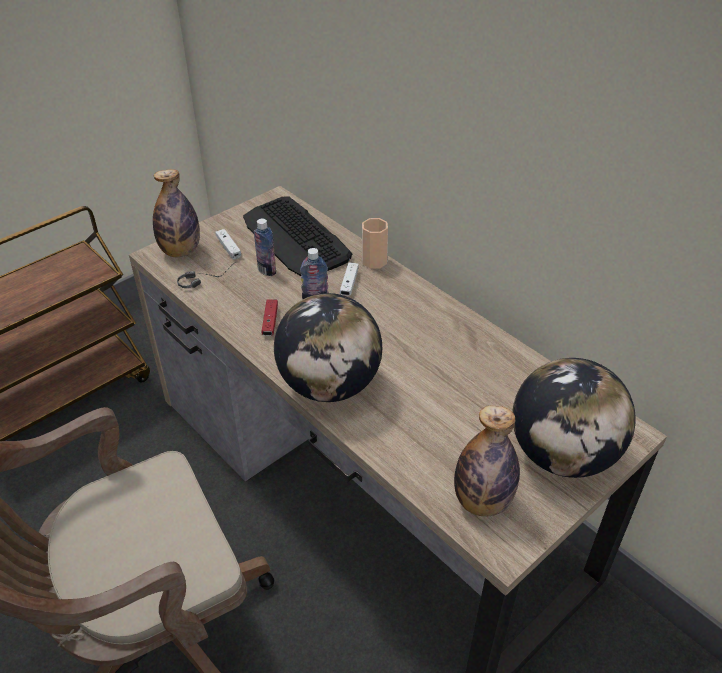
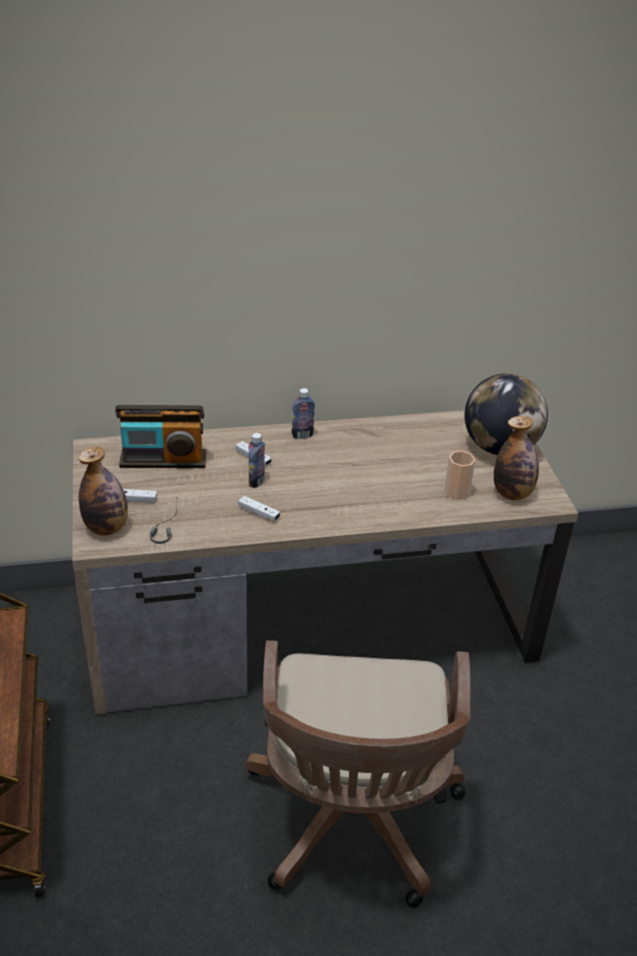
camera: 60 degrees left, 5 degrees down
(267, 270) = (190, 491): bottle -> bottle (302, 435)
(270, 322) = (259, 513): red game controller -> white game controller
(295, 238) = (163, 460): keyboard -> radio
(329, 385) = (357, 512): globe -> none
(374, 261) = (239, 435): cup -> cup (457, 492)

